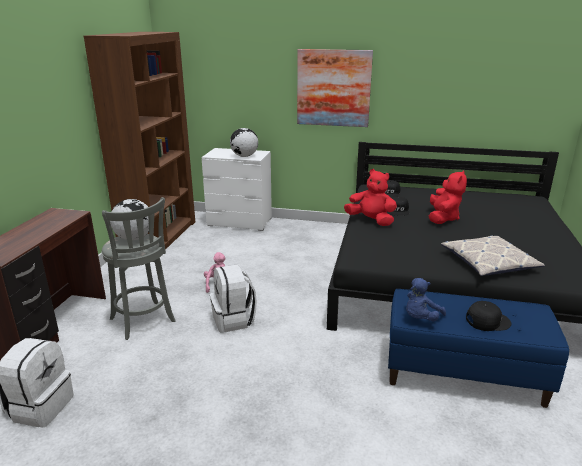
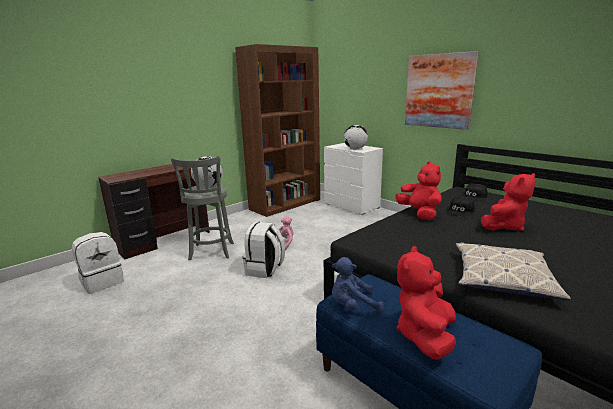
camera: 35 degrees right, 5 degrees down
(487, 321) = (425, 336): black cap -> red plush toy

